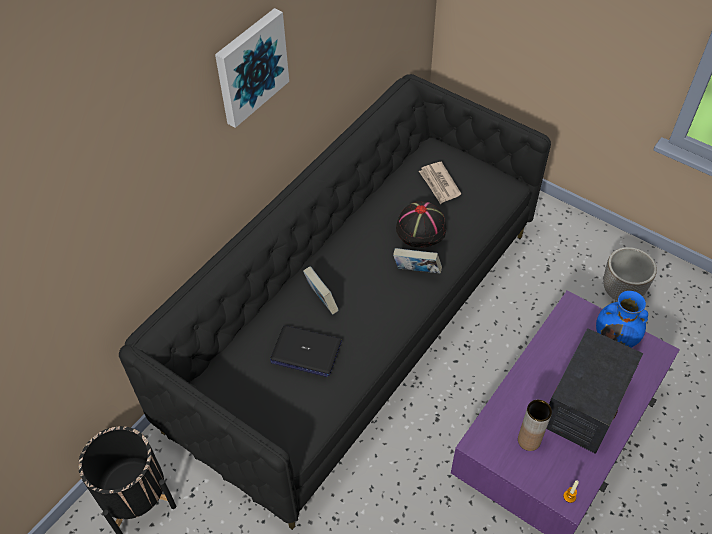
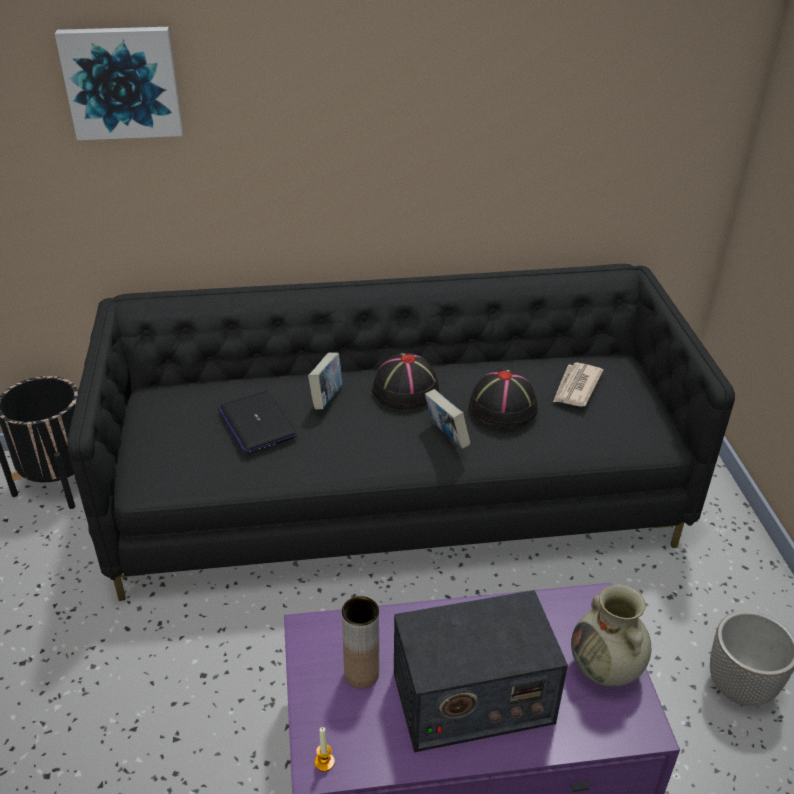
camera: 45 degrees right, 15 degrees down
(250, 66) = (368, 82): picture -> picture (122, 82)
(356, 259) = (405, 390): none -> black hat
(615, 338) = (605, 670): blue vase -> beige vase

